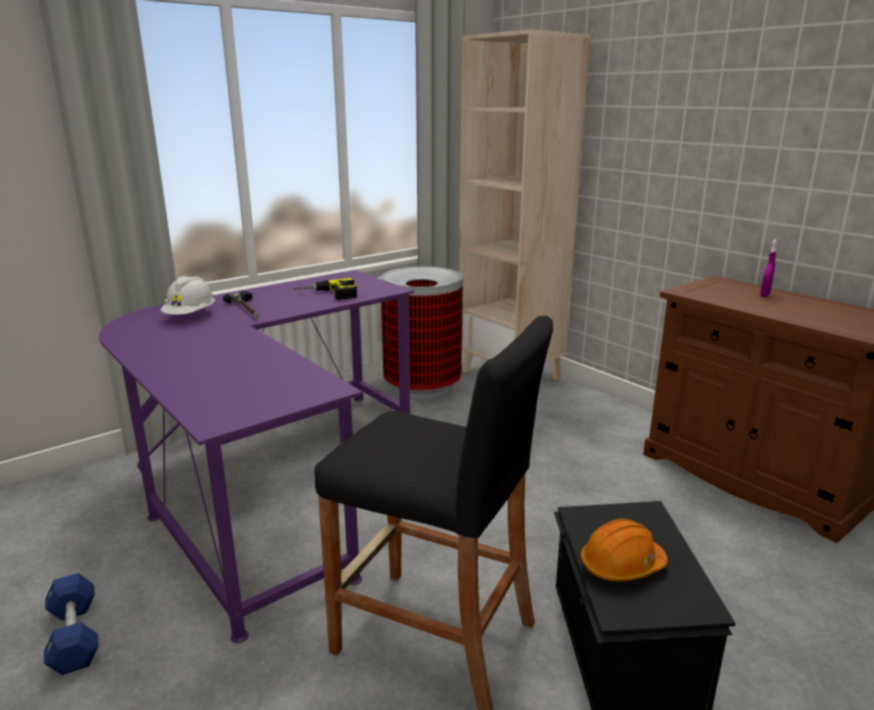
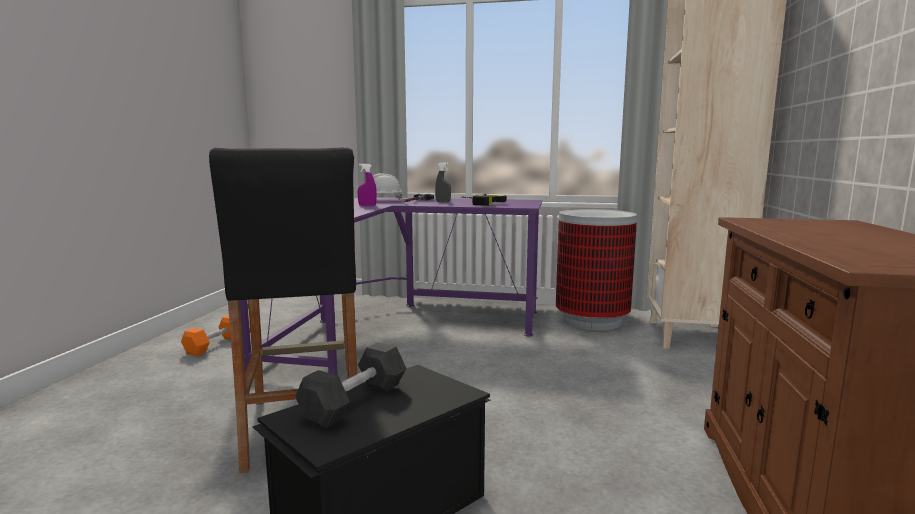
camera: 50 degrees right, 10 degrees down
(74, 636) = (215, 345): blue dumbbell -> orange dumbbell
(278, 300) = (443, 202): none -> grey spray bottle
(621, 565) = (355, 401): orange hard hat -> black dumbbell
(764, 295) = (858, 232): purple spray bottle -> purple spray bottle (367, 206)

